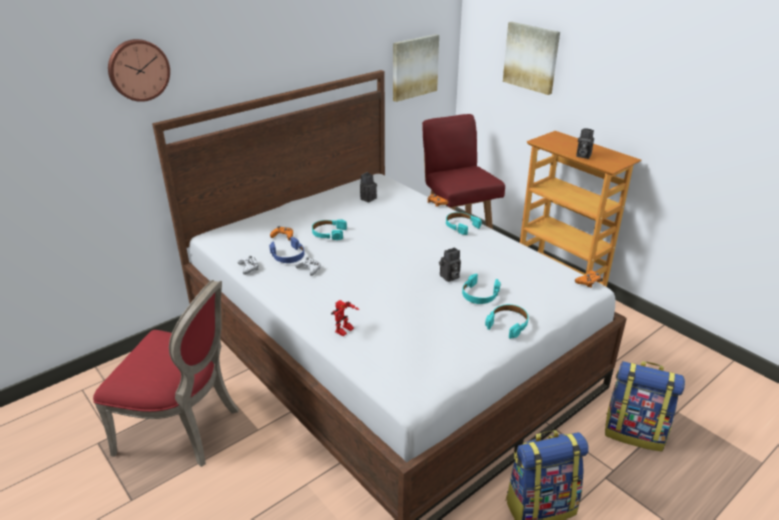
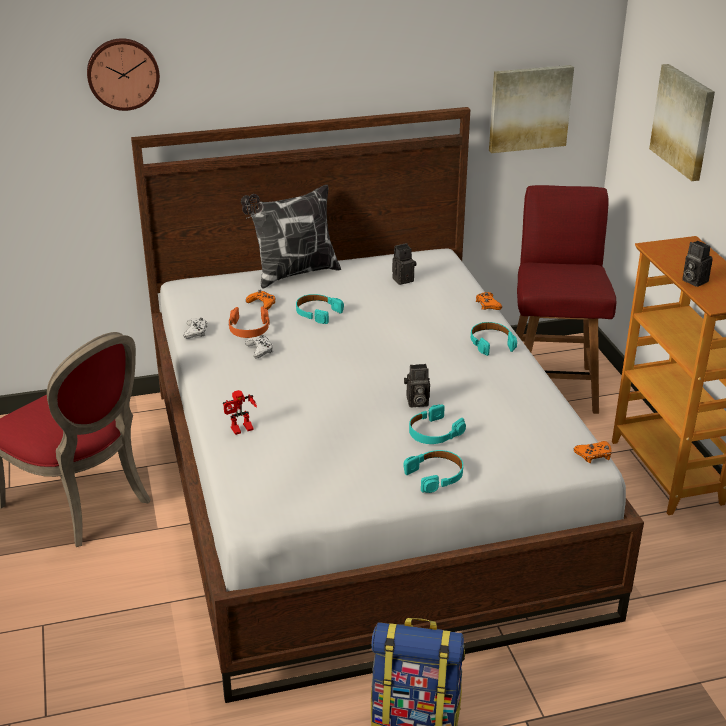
camera: 25 degrees right, 0 degrees up
(288, 210) = (293, 273): none -> pillow
(288, 256) = (249, 329): blue headphones -> orange headphones
(635, 432) = (613, 685): backpack -> none

